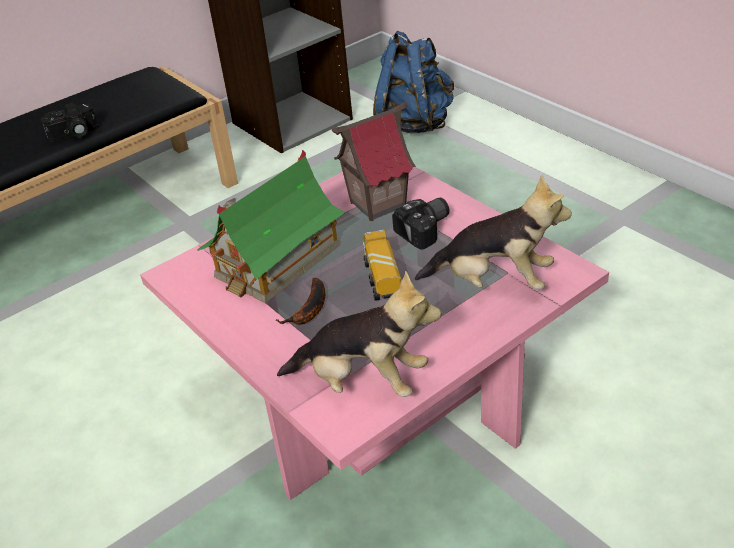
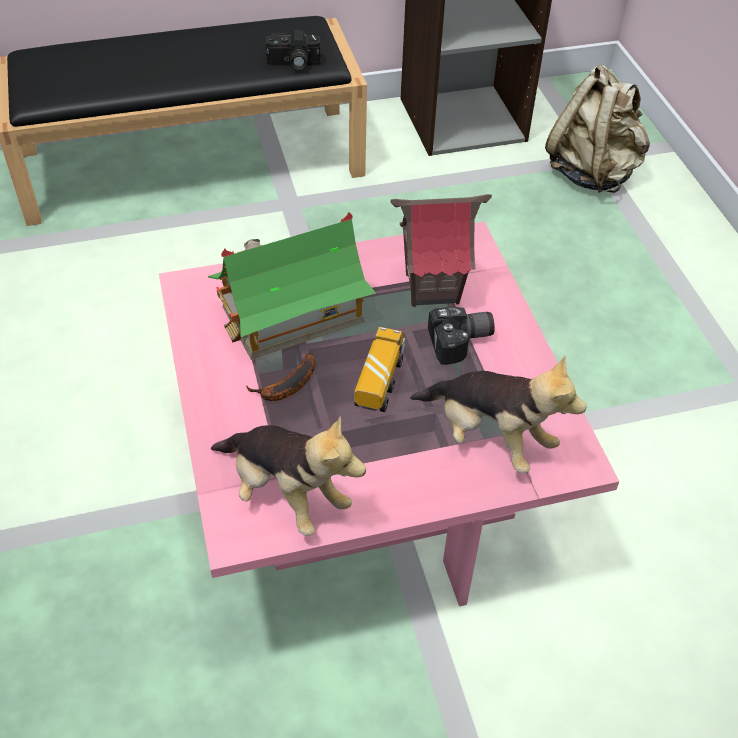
camera: 20 degrees right, 10 degrees up
(74, 134) = (196, 76): camera -> camera (293, 64)
(415, 123) = (592, 172): blue backpack -> beige backpack

